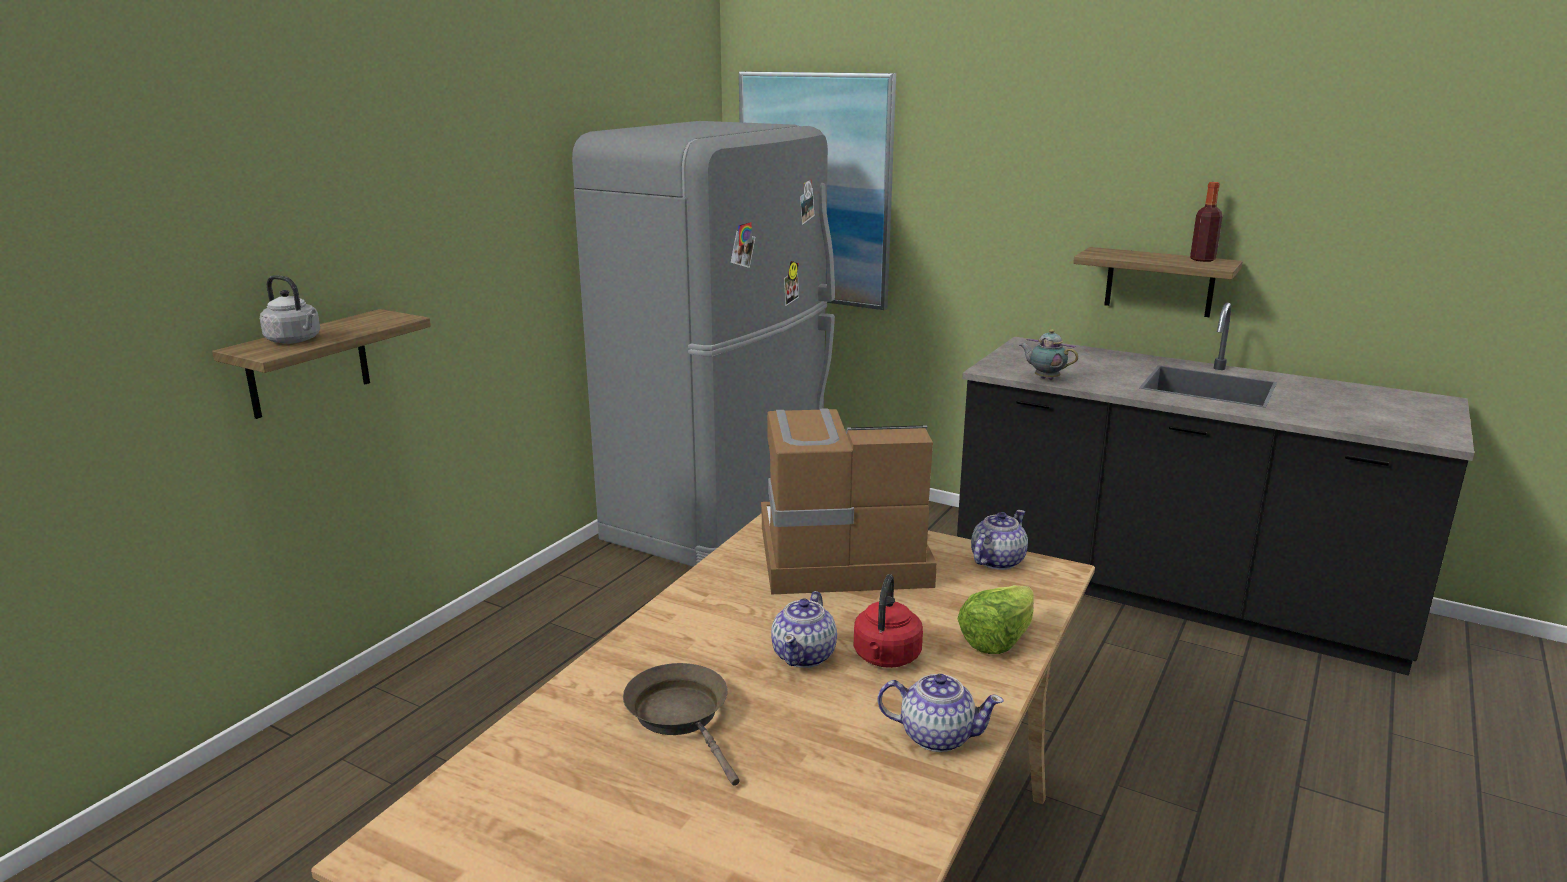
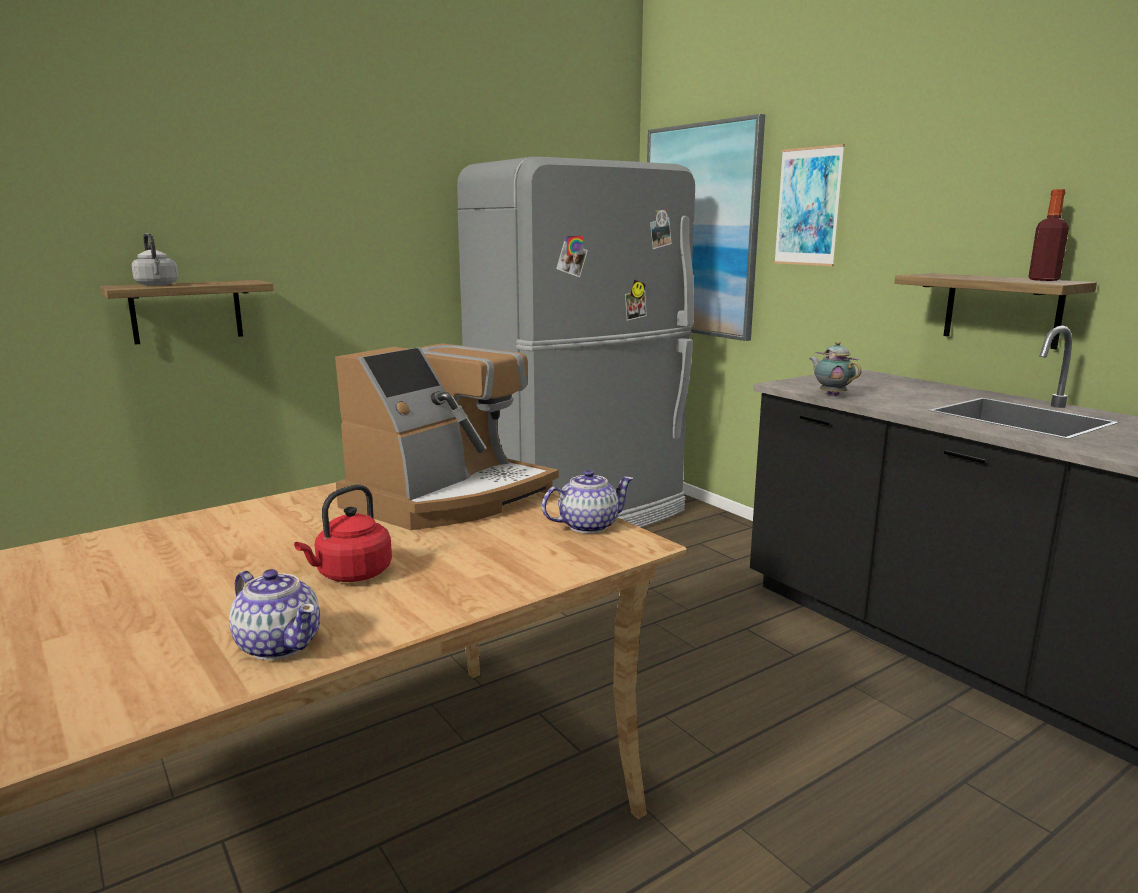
camera: 25 degrees right, 5 degrees down
(681, 717) = (116, 577): brown frying pan -> none
(805, 655) = (289, 558): teapot -> none
(839, 557) = (449, 498): coffee machine -> coffee machine turned 105 degrees clockwise
(952, 174) = (808, 207): none -> picture
(997, 640) = (478, 584): lettuce -> none

